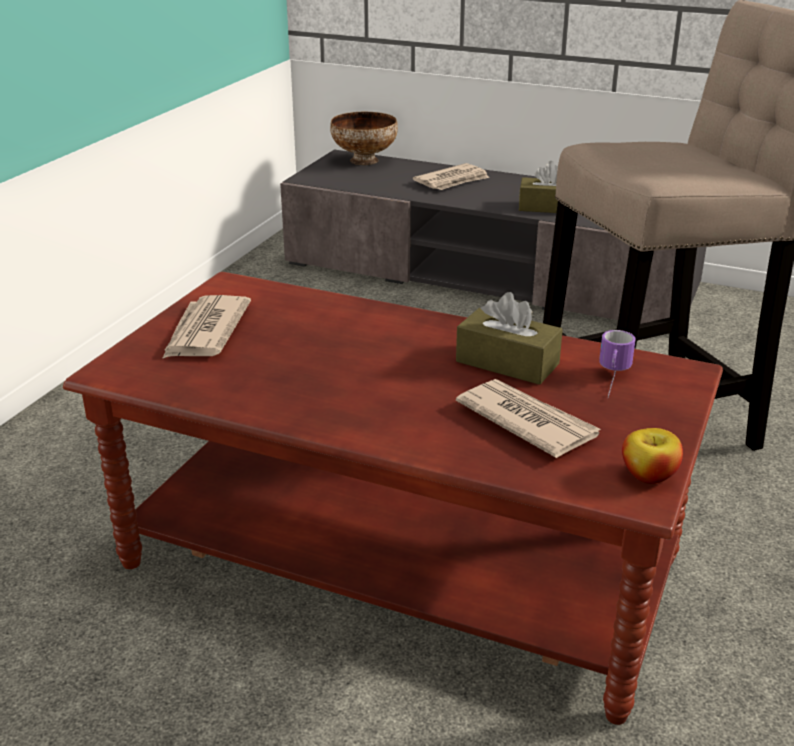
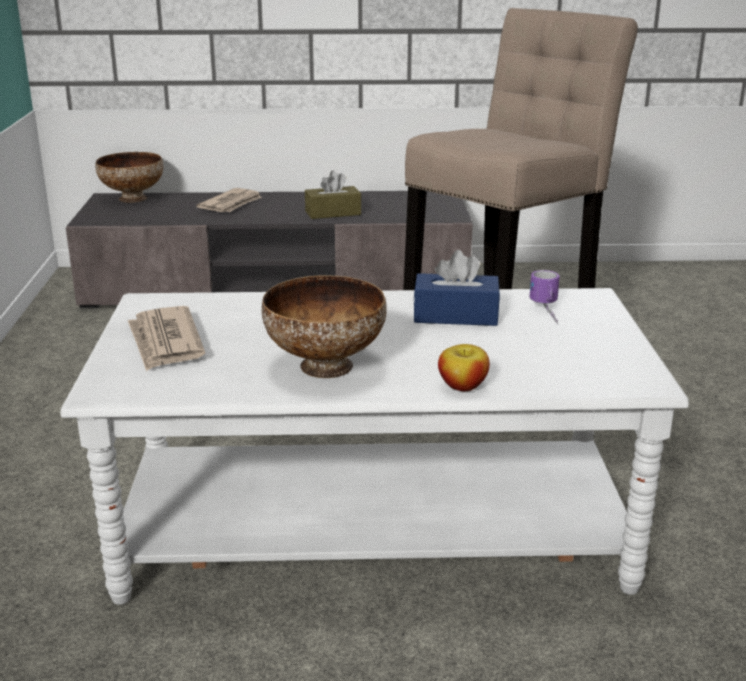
camera: 25 degrees left, 5 degrees down
(321, 391) = (324, 366): none -> bowl
(398, 564) = (374, 529): brown coffee table -> white coffee table
(507, 363) = (455, 315): brown tissue box -> blue tissue box
(526, 421) = (514, 352): newspaper -> none
(649, 475) = (638, 368): apple -> apple (463, 386)

